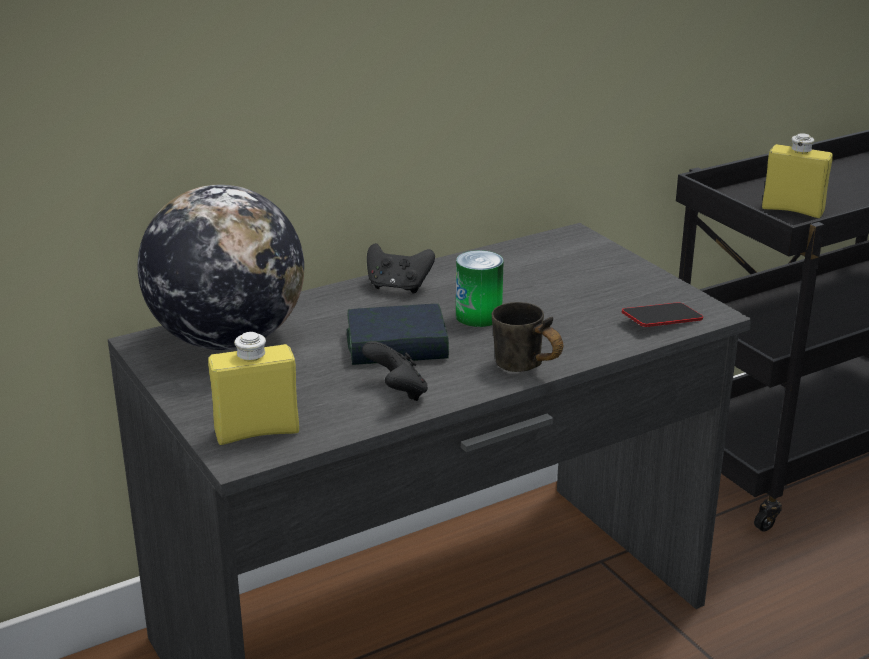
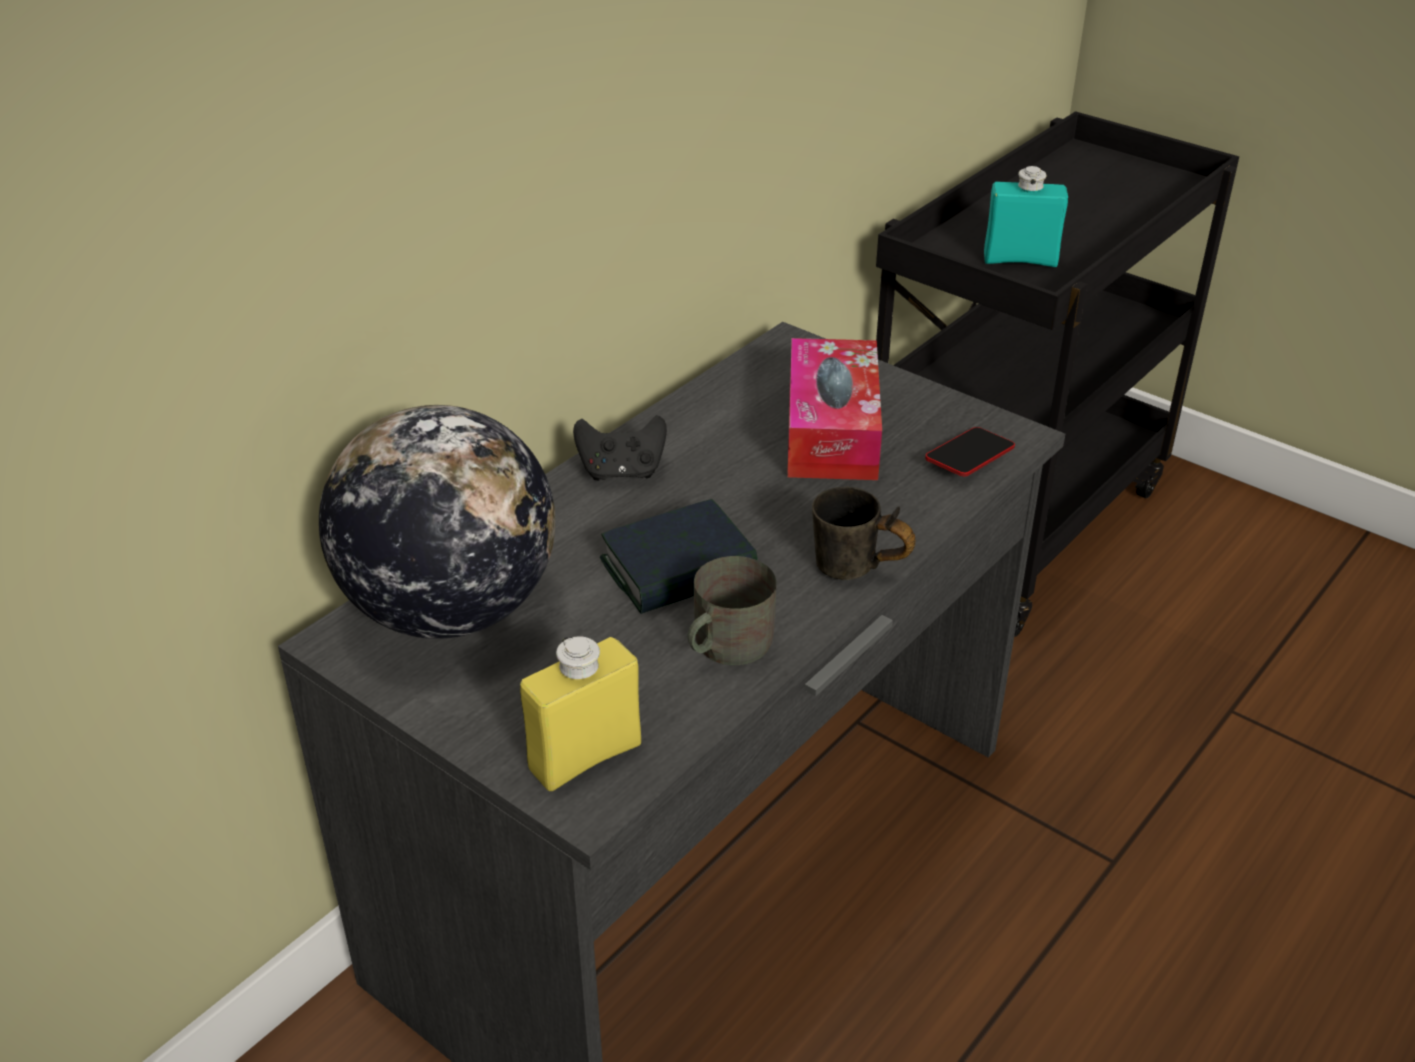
camera: 20 degrees left, 10 degrees up
(397, 392) = (725, 645): black game controller -> grey mug
(478, 316) = (751, 498): can -> none
(568, 288) = (831, 430): none -> tissue box
(792, 210) = (1020, 260): yellow bottle -> turquoise bottle

